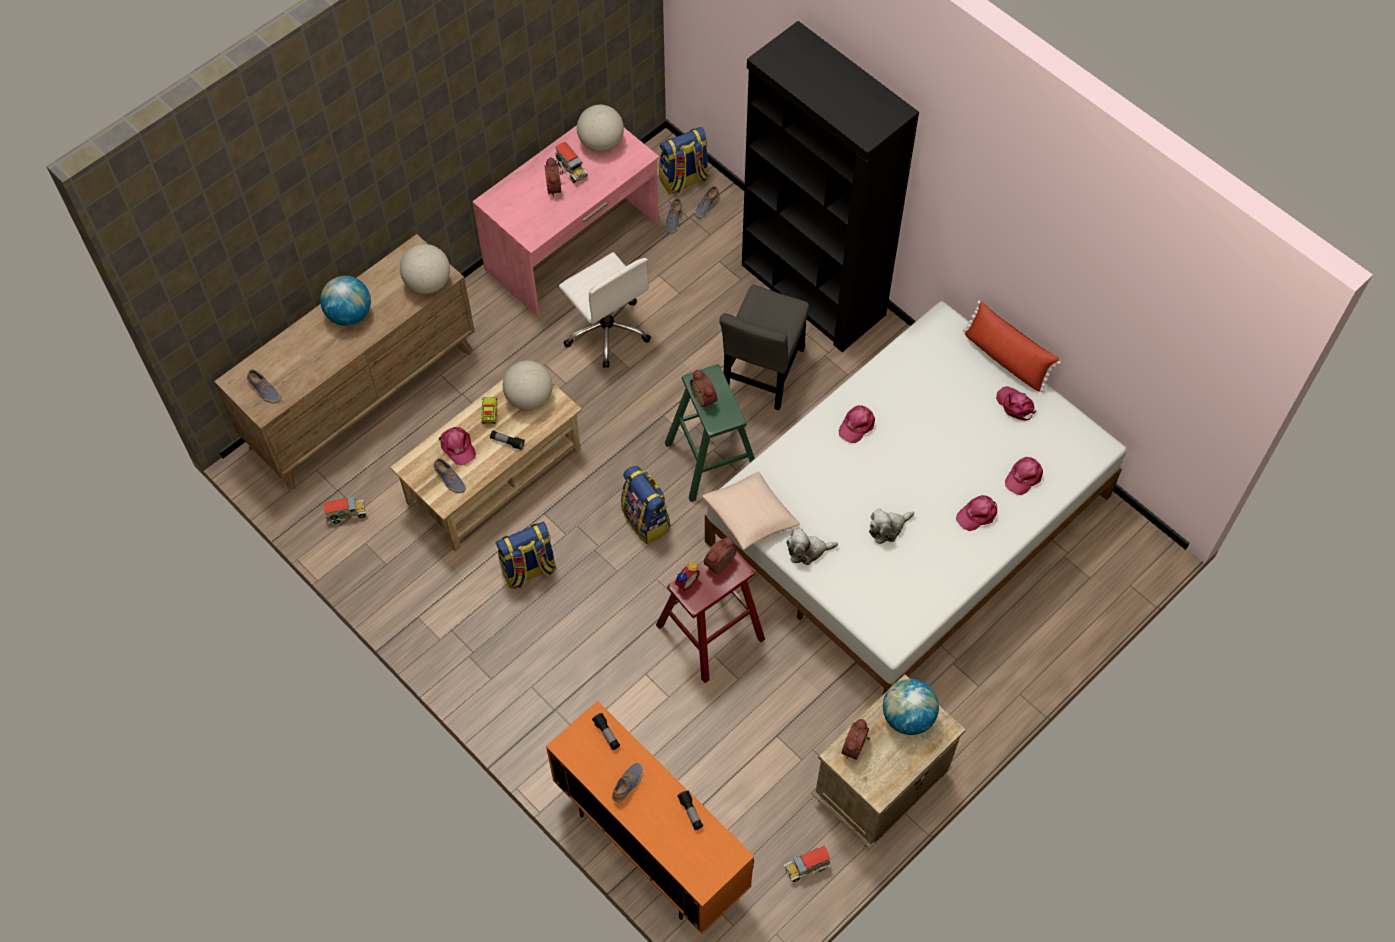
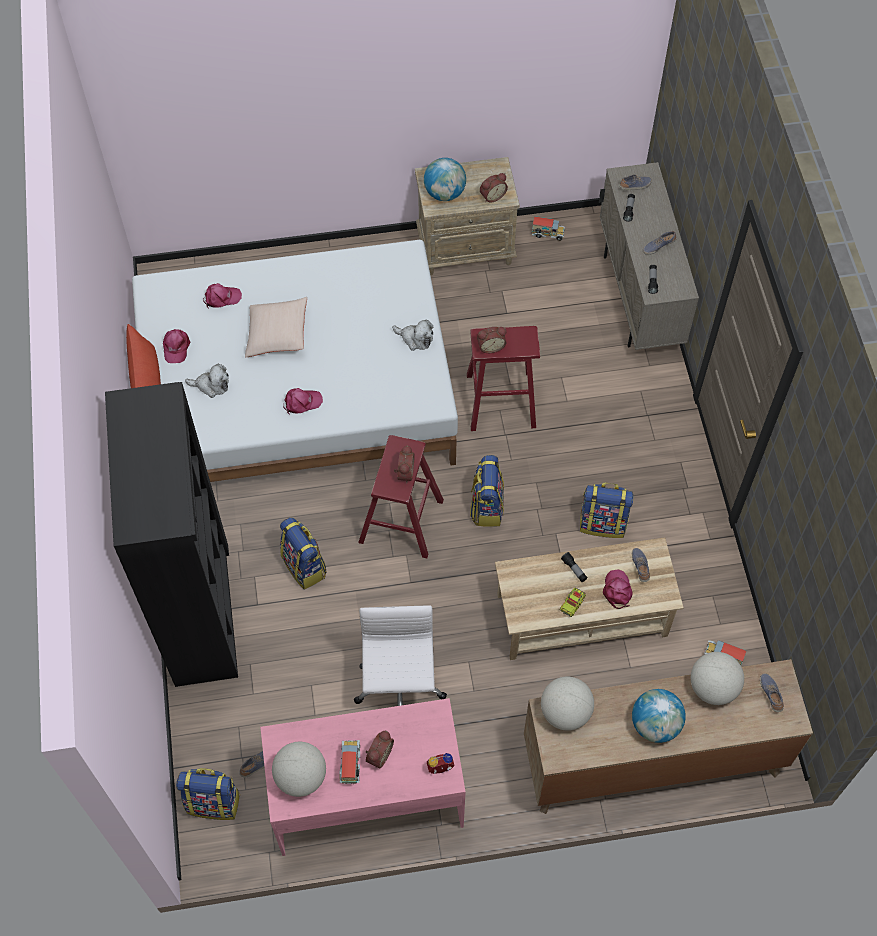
camera: 145 degrees left, 0 degrees up
(529, 398) = (531, 597): globe -> globe (713, 687)
(651, 846) = (638, 299): orange cabinet -> beige cabinet
(685, 582) = (525, 349): alarm clock -> alarm clock (440, 769)
(706, 205) = (217, 760): shoe -> shoe (635, 186)
(713, 460) = (401, 521): green stool -> red stool
(750, 517) = (436, 384): beige pillow -> beige pillow (277, 334)
(762, 374) = (305, 566): grey chair -> backpack
(888, 528) = (347, 320): plush toy -> plush toy (211, 385)
(977, 514) = (277, 293): pink cap -> none

